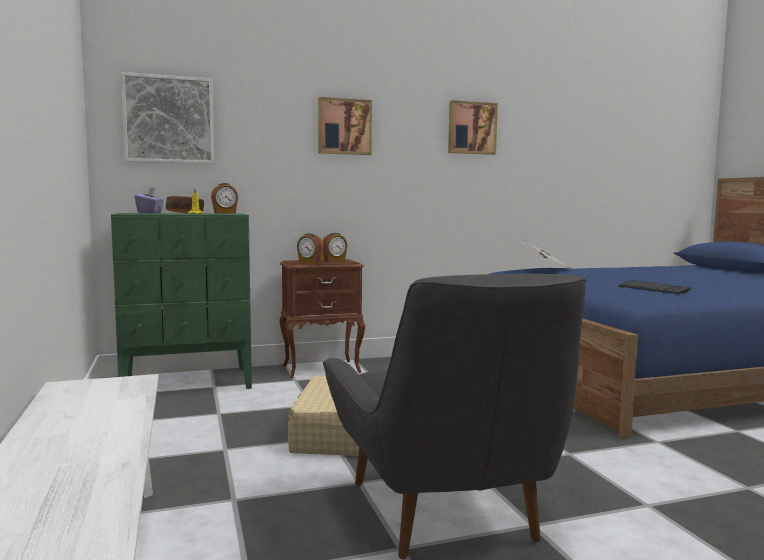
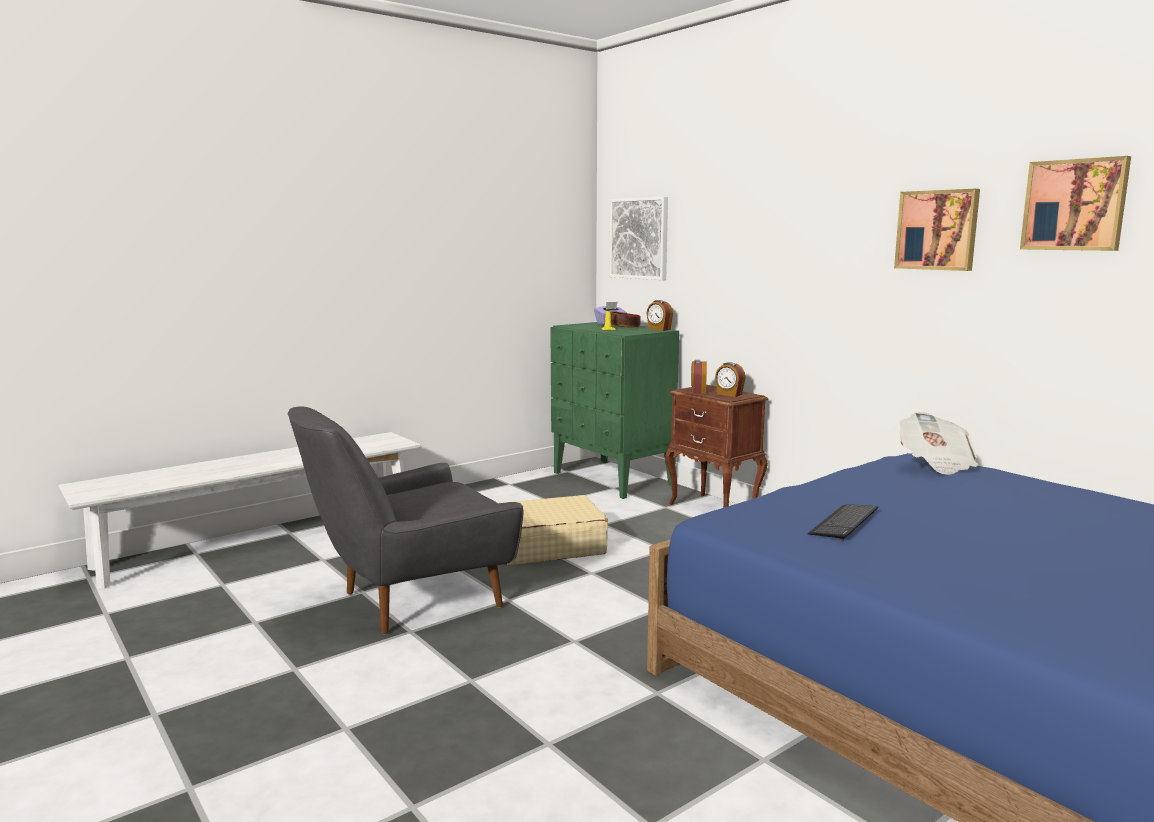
camera: 70 degrees right, 5 degrees up
(344, 127) = (774, 237): picture -> picture (1075, 205)

